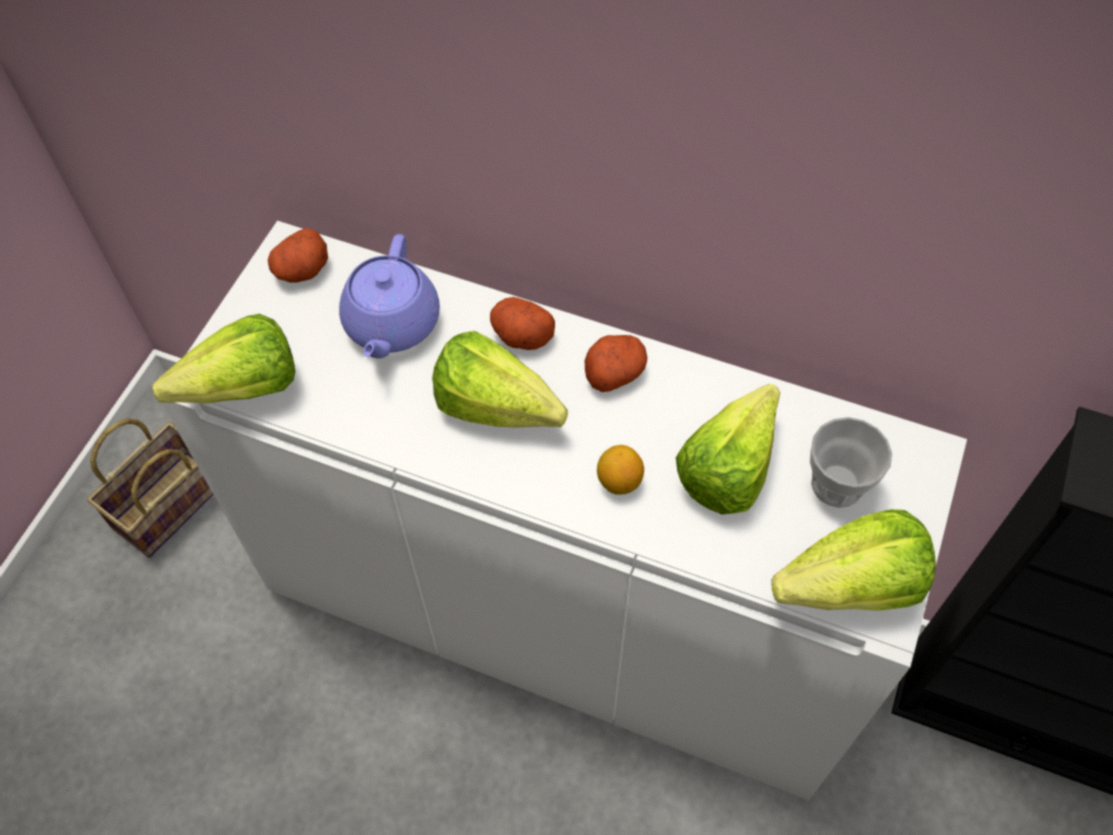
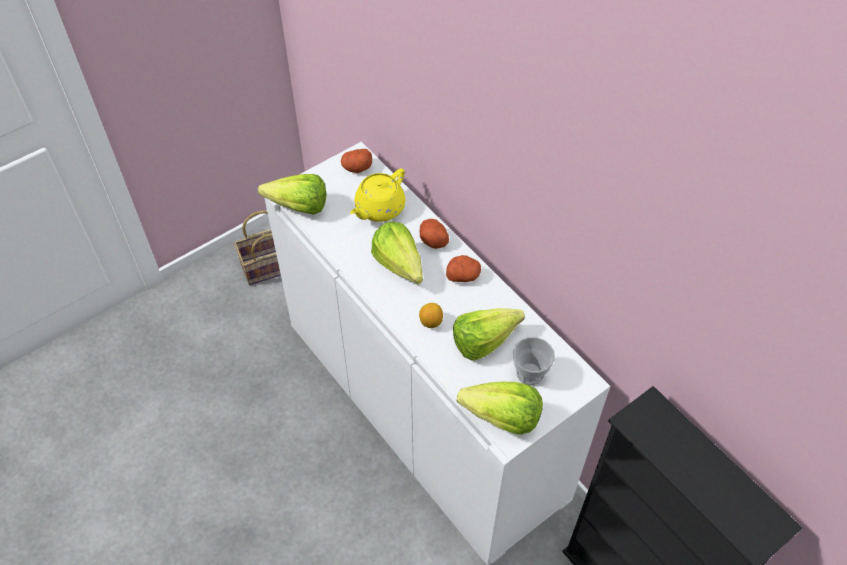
camera: 30 degrees right, 5 degrees down
(391, 324) = (379, 209): purple teapot -> yellow teapot

